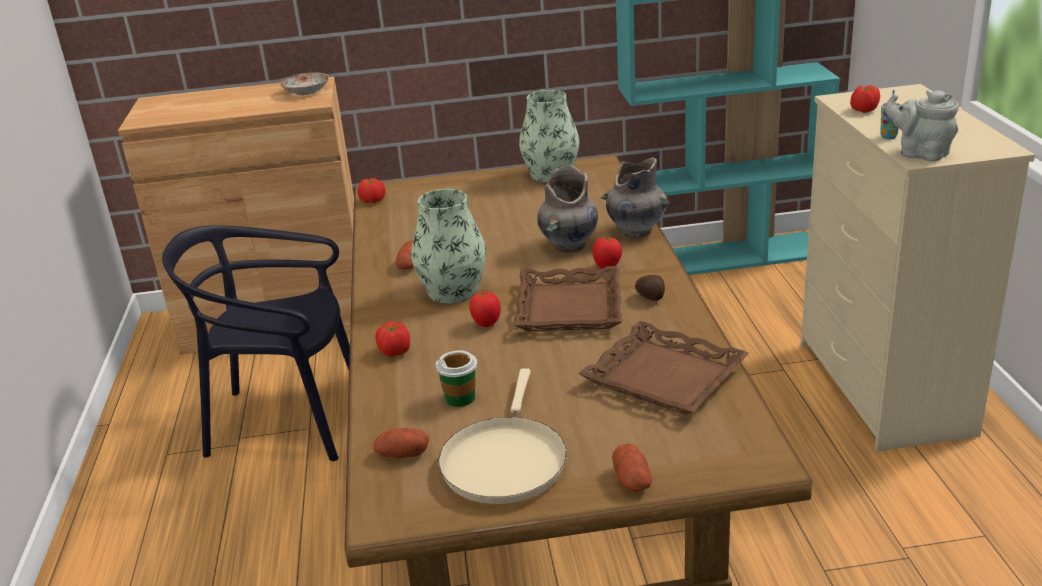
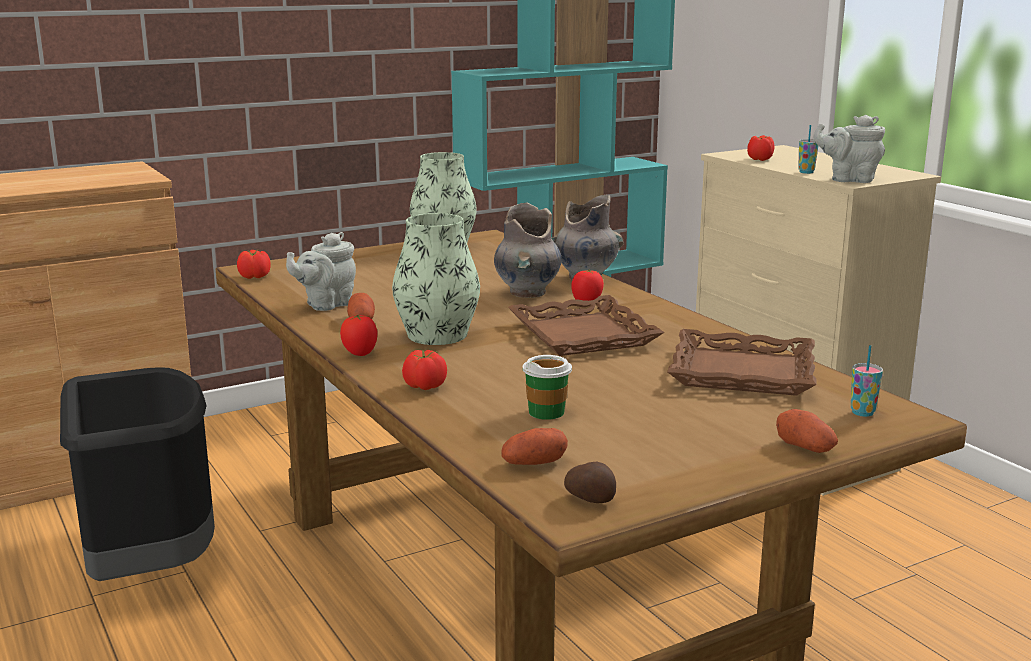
camera: 25 degrees left, 10 degrees down
(287, 421) = (150, 568): black chair -> black trash can
(306, 91) = (122, 171): plate -> none
(399, 242) = (326, 305): none -> grey teapot
(486, 324) = (507, 355): tomato -> tomato (360, 354)
(504, 460) = (655, 452): beige frying pan -> none
(651, 297) = (658, 320): potato -> potato (591, 499)
(725, 447) = (862, 412): none -> cup

